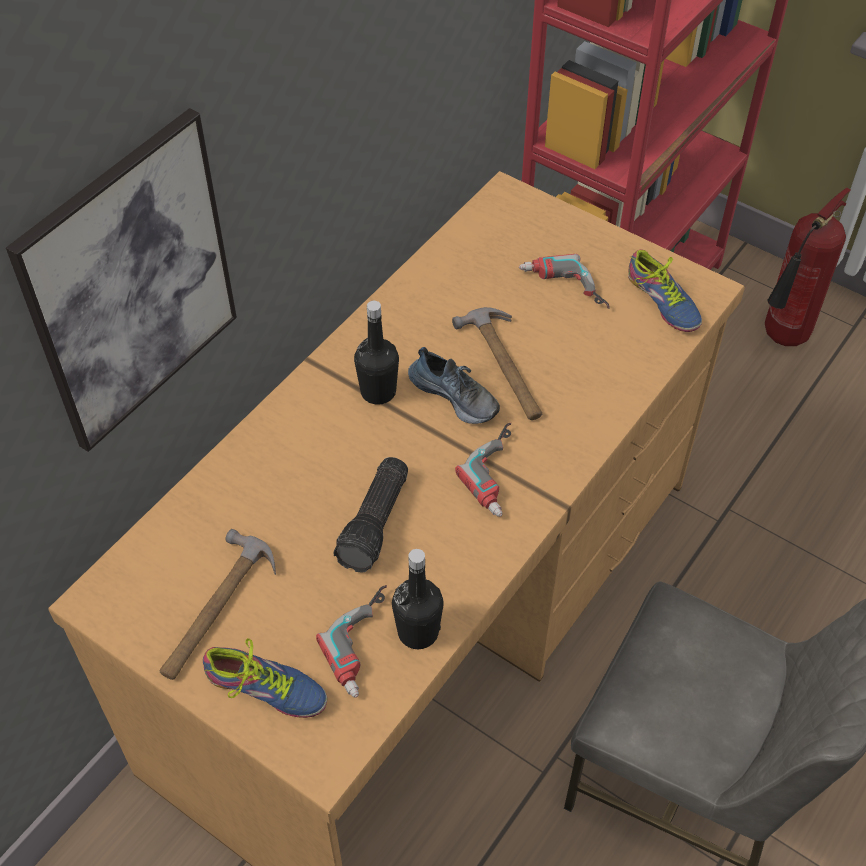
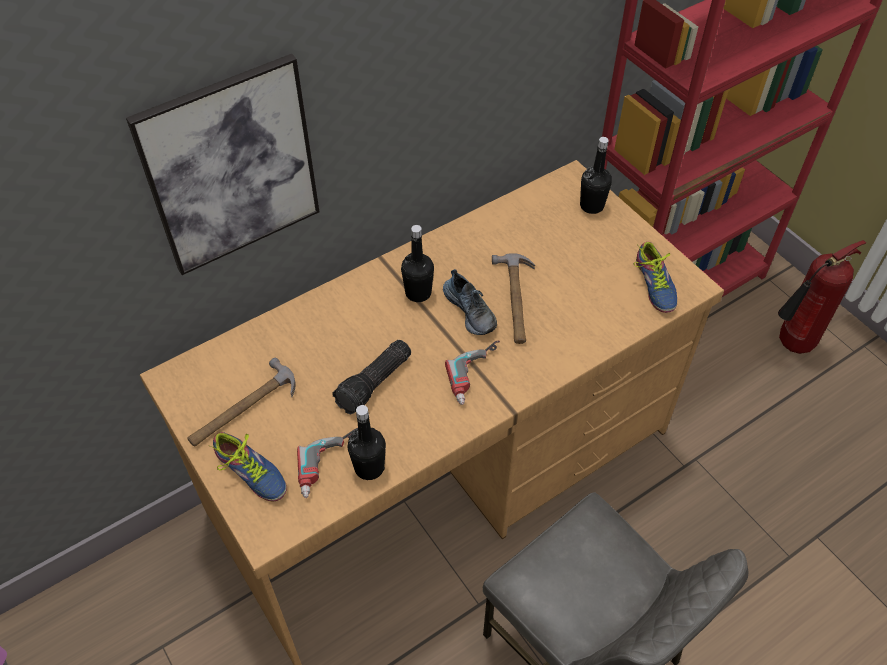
camera: 20 degrees right, 0 degrees up
(544, 224) = (591, 206): none -> black bottle
(562, 290) = (582, 257): power drill -> none

